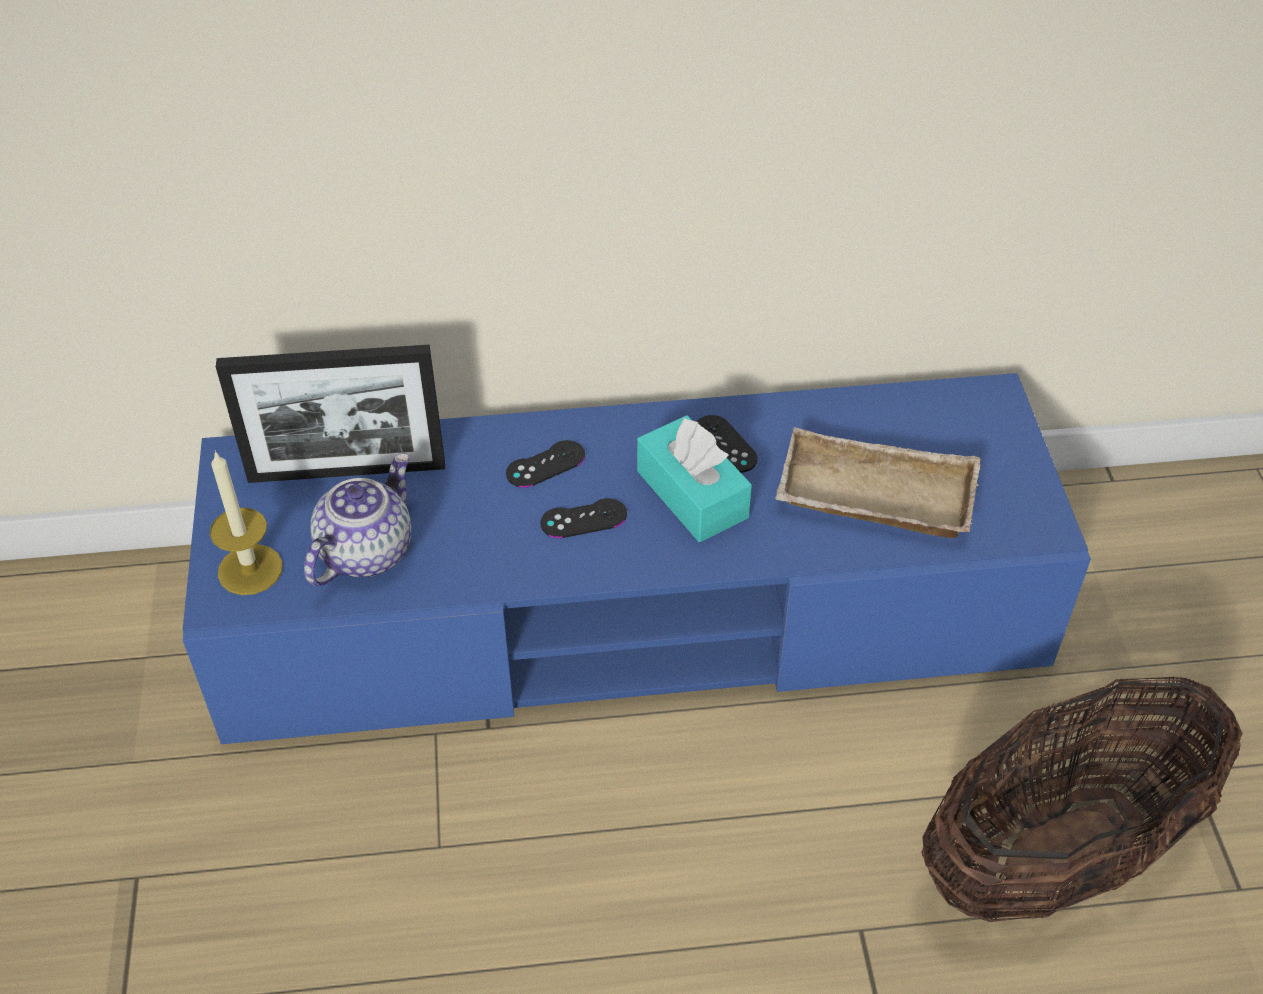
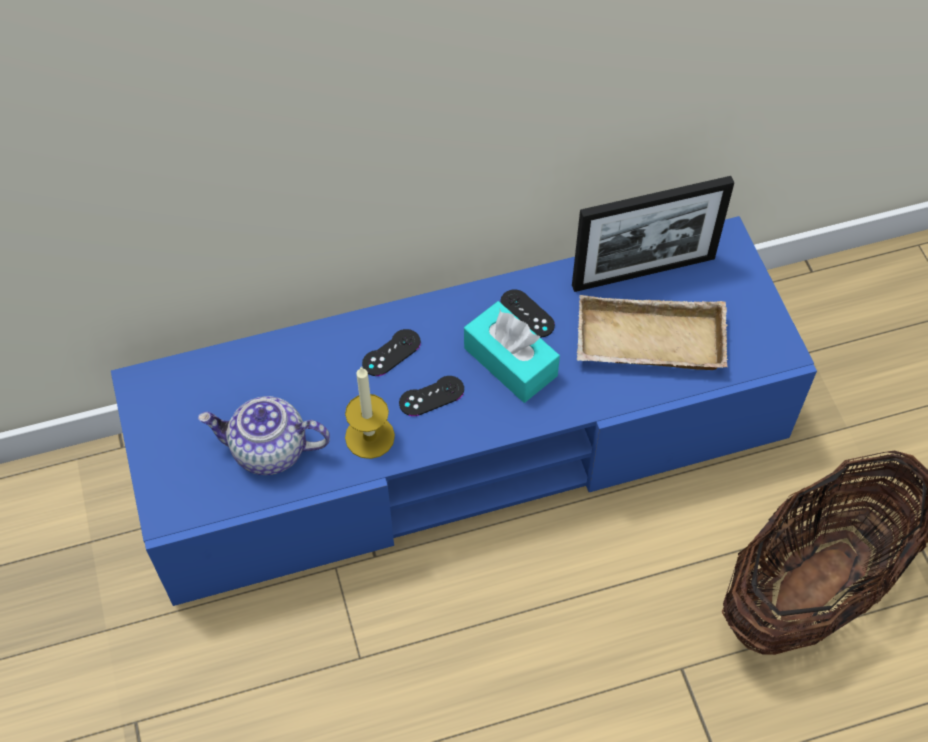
camera: 10 degrees left, 10 degrees up
(250, 569) = (182, 481): candle -> candle (369, 436)
(347, 471) = (236, 383): picture frame -> picture frame (643, 272)
(365, 551) = (268, 450): teapot -> teapot turned 105 degrees counterclockwise

